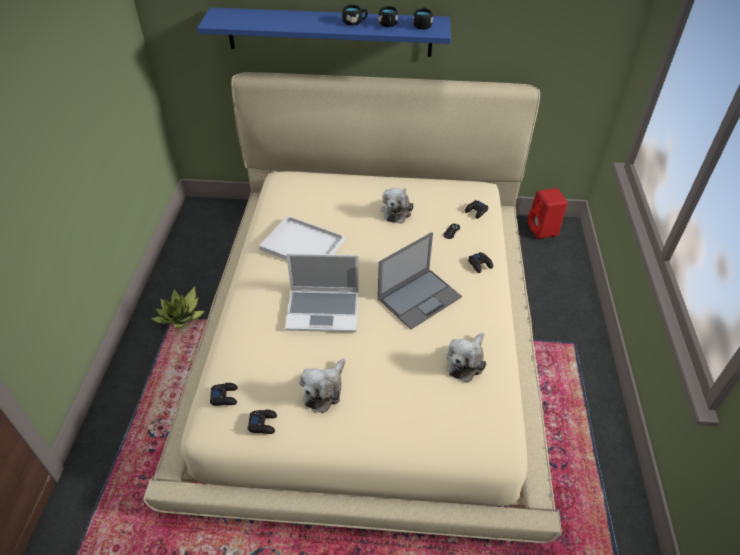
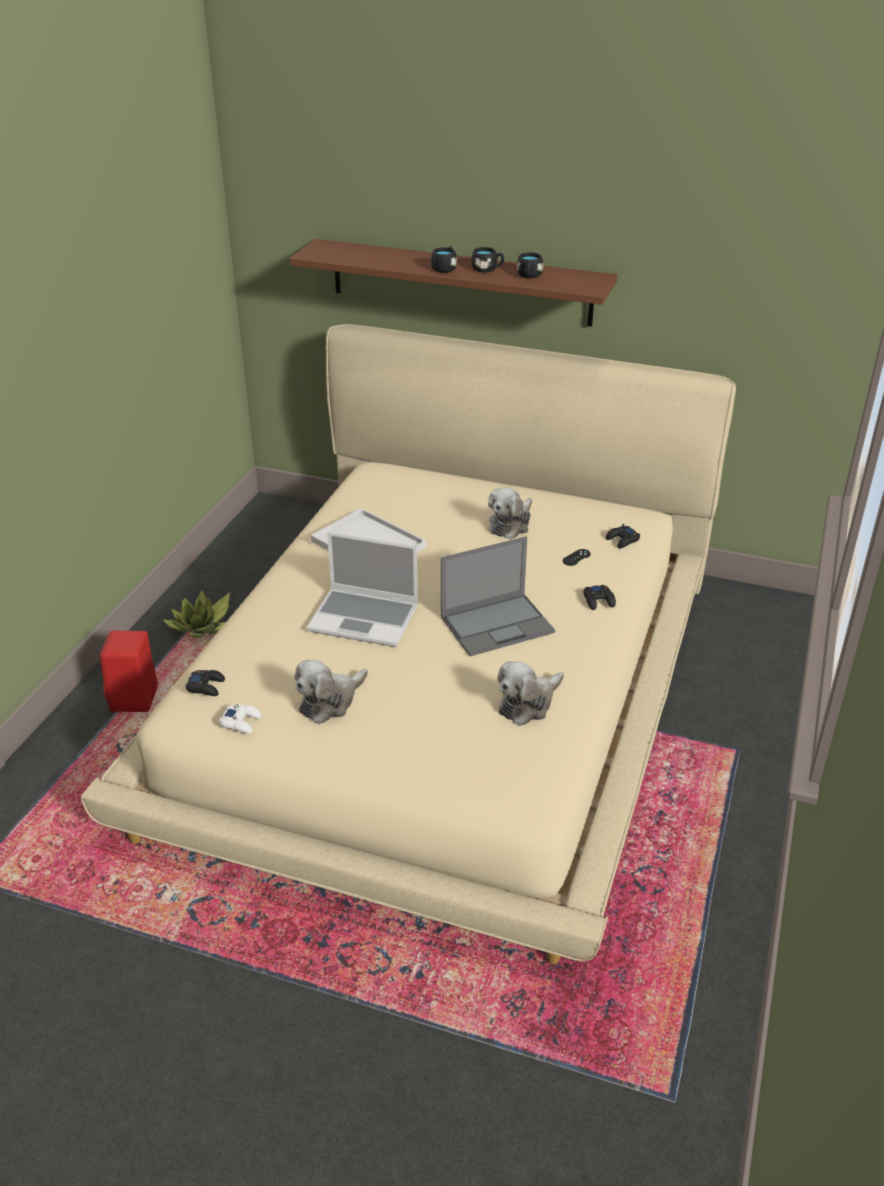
camera: 15 degrees right, 10 degrees down
(263, 424) = (241, 722): black game controller -> white game controller
(329, 32) = (460, 282): blue shelf -> brown shelf
(422, 25) = (574, 280): black mug -> black mug (445, 268)
(543, 230) = (751, 603): red speaker -> red speaker (134, 700)

